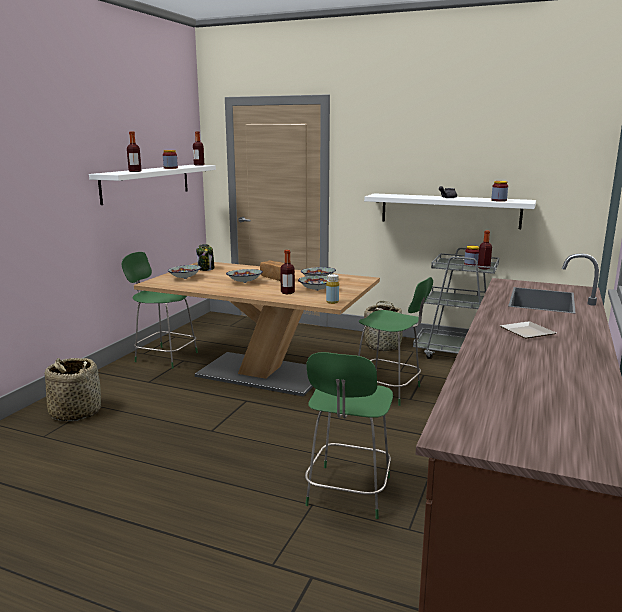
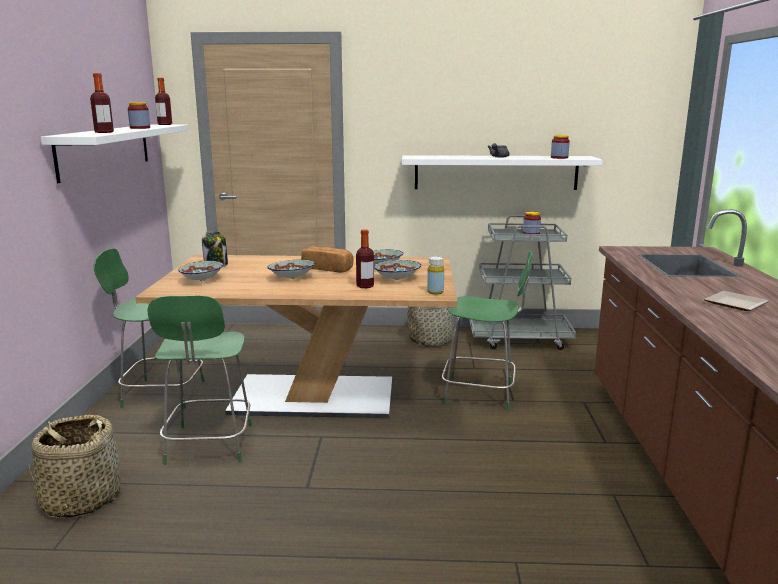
camera: 20 degrees left, 0 degrees up
(348, 493) = (544, 535): green chair -> green chair (209, 446)
(483, 268) = (549, 236): bottle -> none

